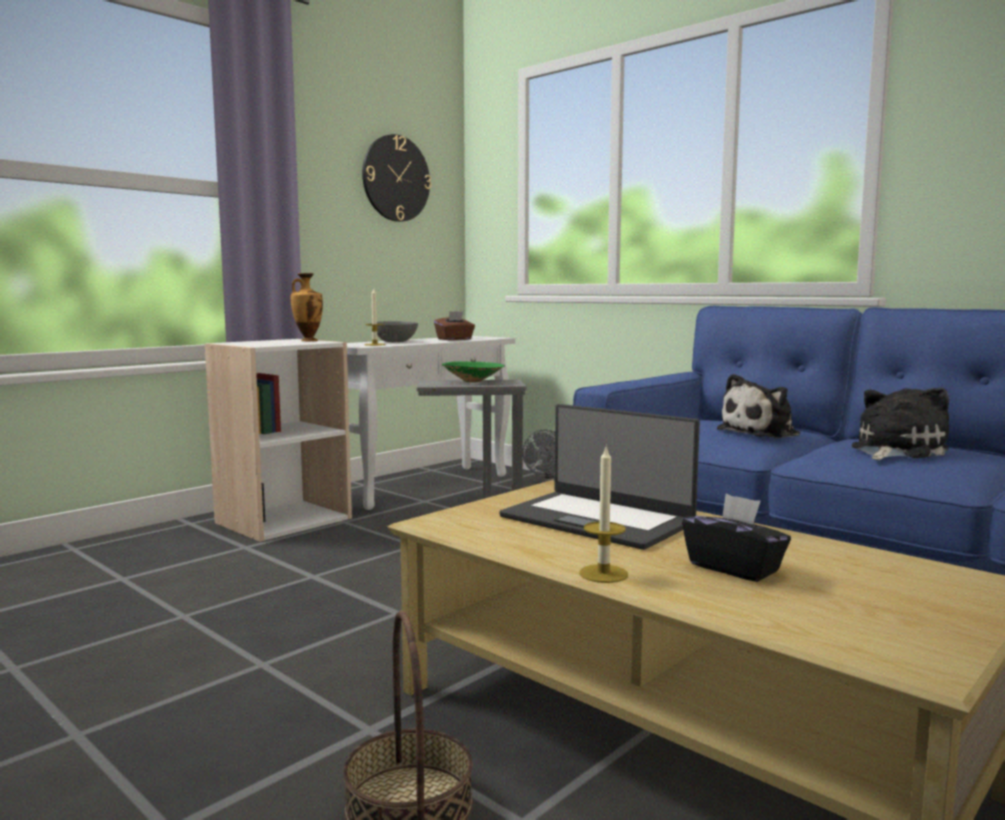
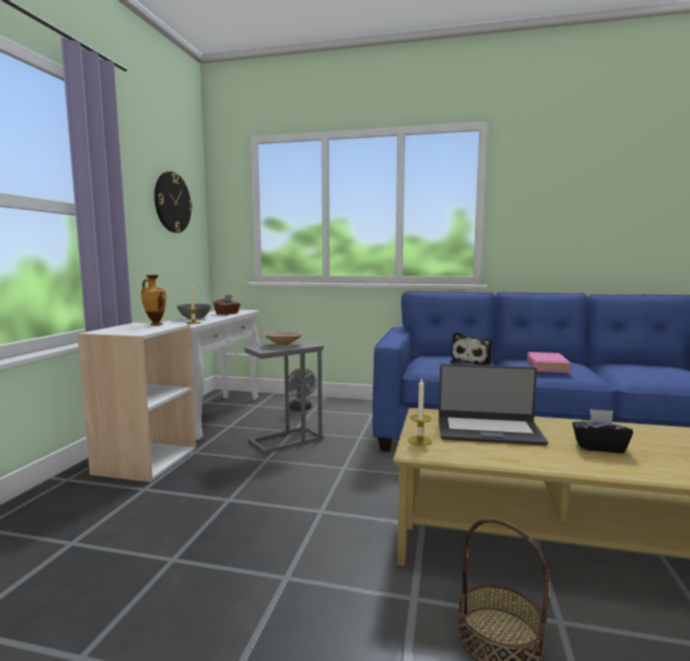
camera: 30 degrees left, 0 degrees up
(474, 381) = (284, 345): green bowl -> beige bowl
(603, 574) = (562, 465): candle -> candle (420, 441)
(895, 450) = (547, 366): plush toy -> pink book

